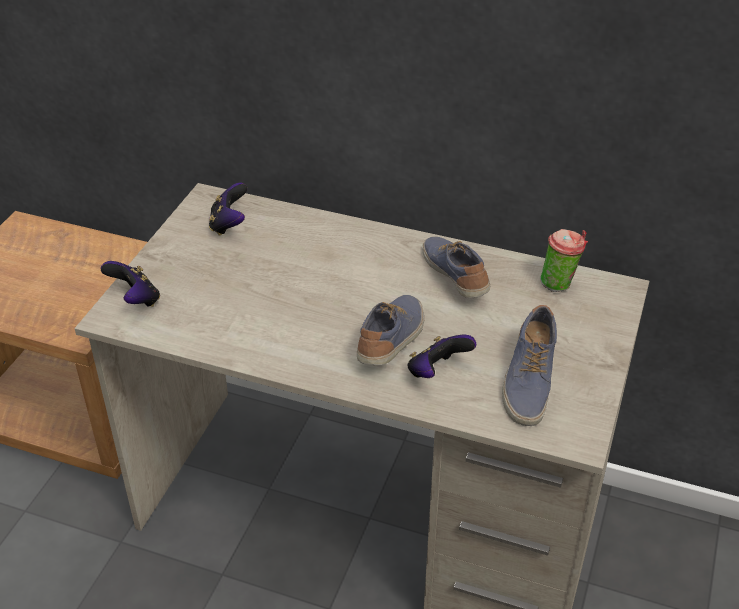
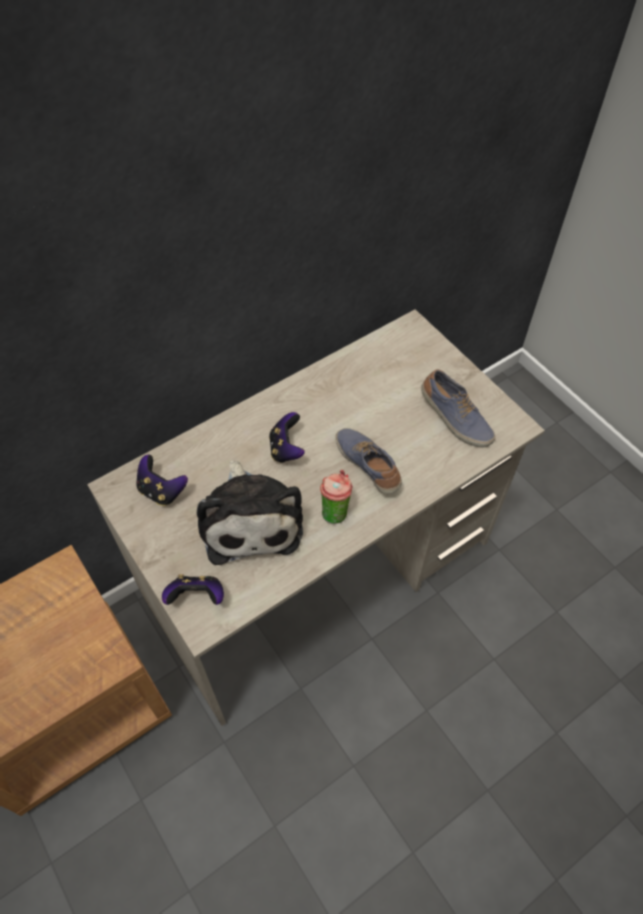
camera: 55 degrees left, 15 degrees up
(249, 291) = (250, 518): none -> plush toy
(437, 372) = (414, 459): game controller -> game controller (286, 449)
(456, 276) = (334, 395): shoe -> none
(559, 284) = (384, 350): cup -> cup (335, 511)

